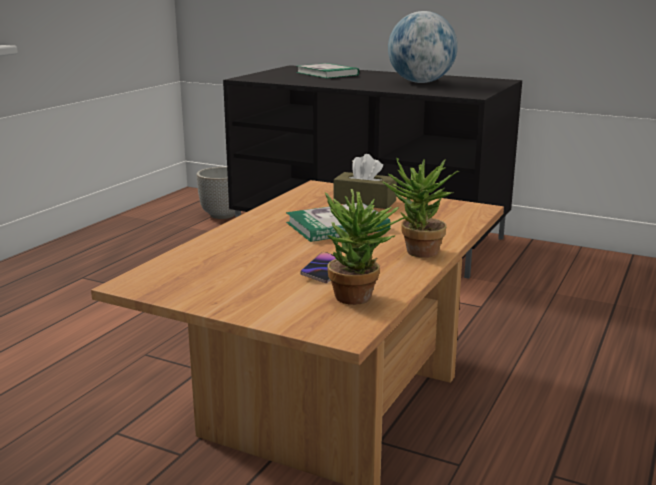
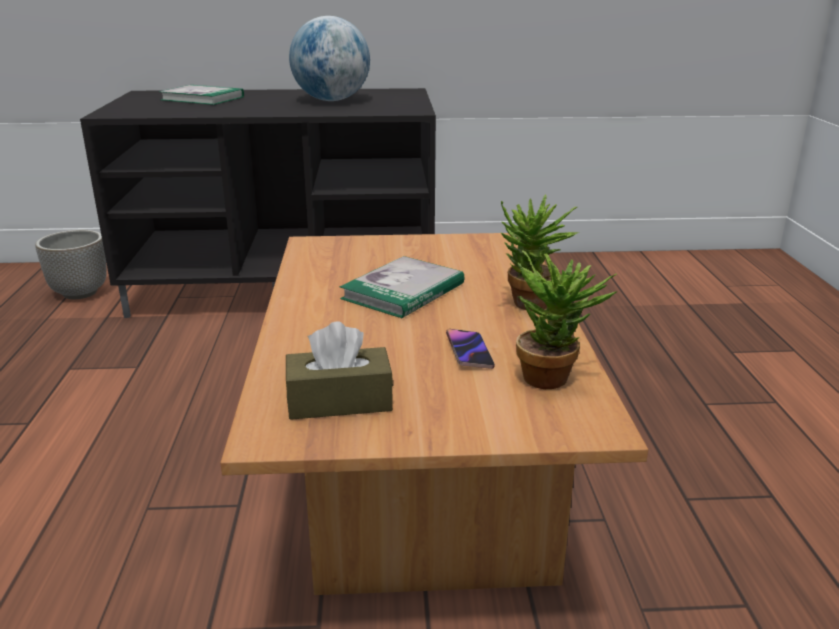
camera: 30 degrees left, 5 degrees up
(364, 202) = (389, 254): brown tissue box -> brown tissue box (339, 401)

